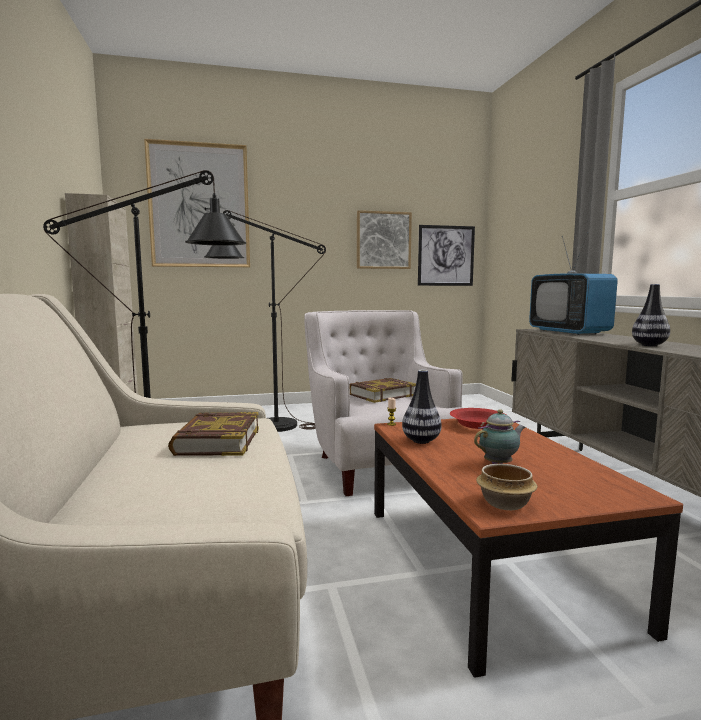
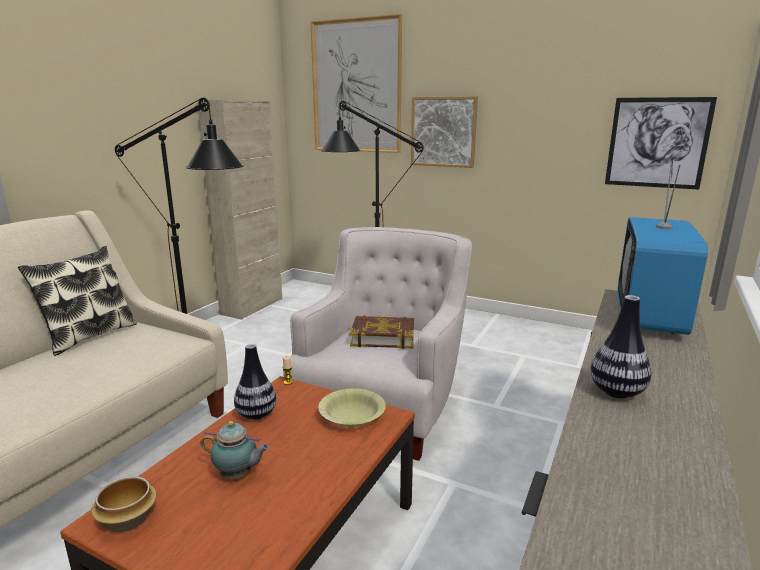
camera: 40 degrees right, 10 degrees up
(125, 439) = (89, 336): none -> pillow
(217, 441) = (116, 358): book -> none
(383, 240) = (560, 121): picture -> picture (443, 132)
(477, 425) = (352, 416): red bowl -> yellow bowl

